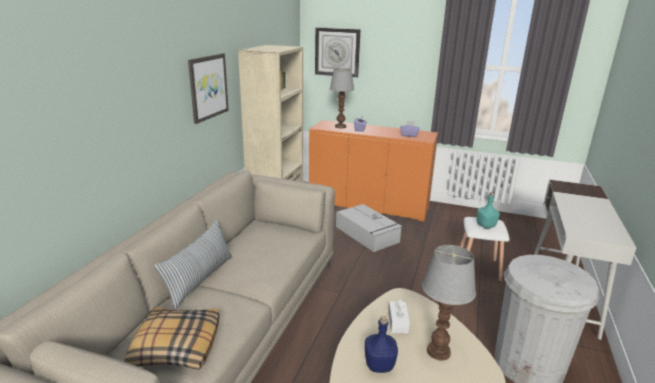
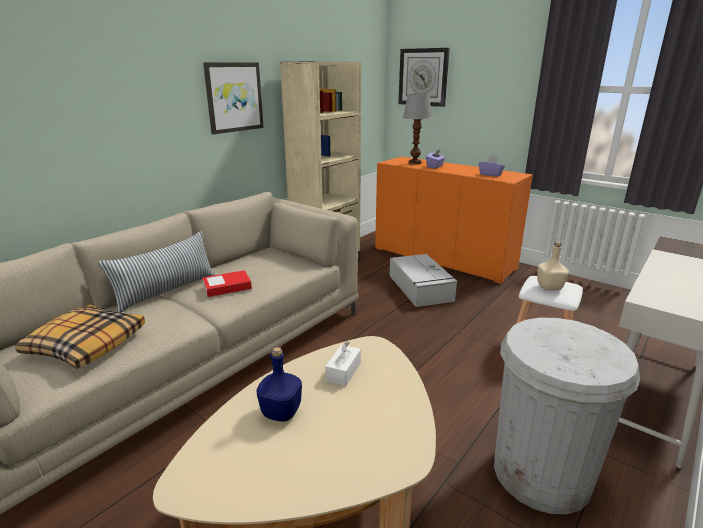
camera: 20 degrees right, 0 degrees up
(254, 266) = (227, 287): none -> book
(439, 352) = (367, 415): table lamp -> none
(485, 226) = (549, 287): turquoise bottle -> beige bottle

